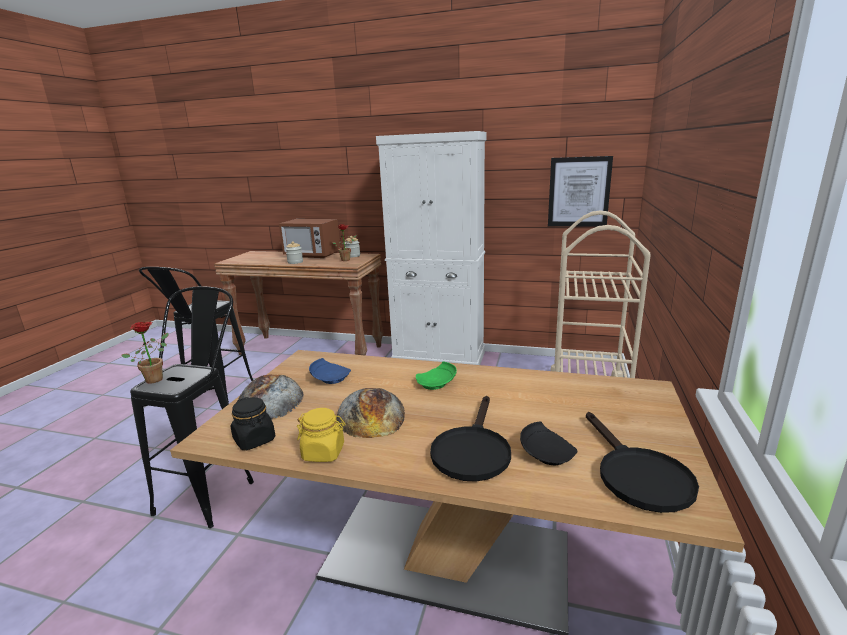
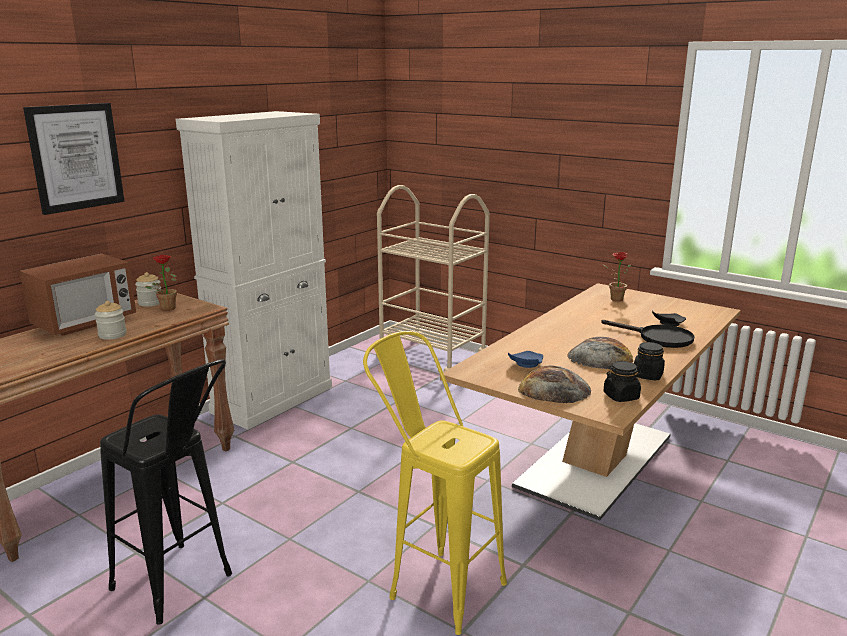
camera: 70 degrees left, 0 degrees up
(156, 378) = (442, 453): potted plant -> potted plant (614, 299)
(214, 488) = (434, 583): black stool -> yellow stool
(324, 452) = (647, 375): yellow jar -> black jar
(437, 384) = (562, 333): green plate -> none
(579, 192) = (350, 170): picture -> picture (76, 157)
(637, 475) = (691, 312): black frying pan -> none

